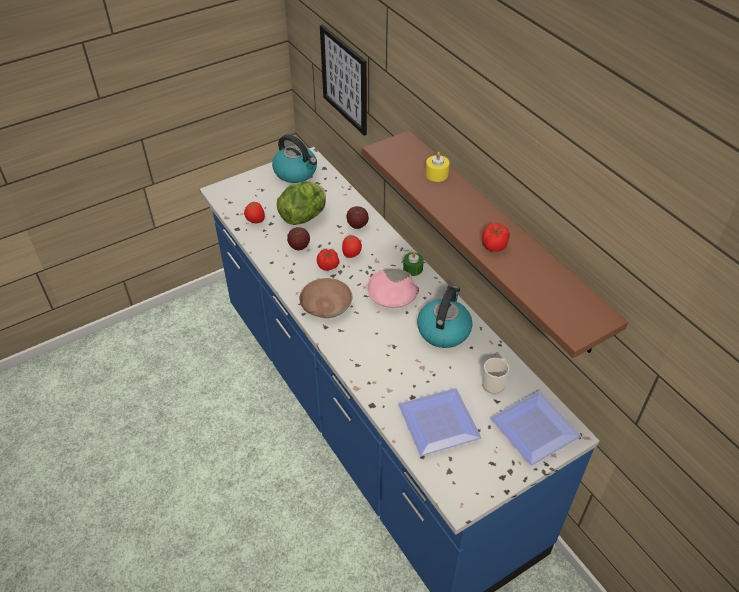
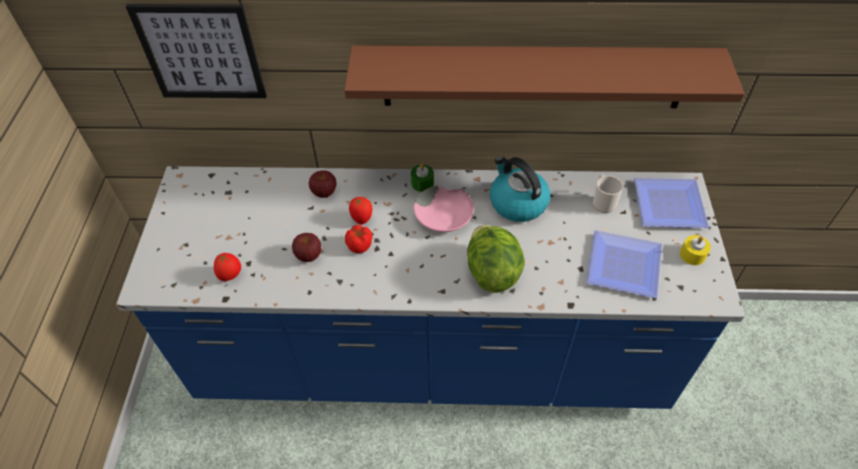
camera: 55 degrees left, 5 degrees up
(296, 172) = (191, 201): kettle -> none
(304, 216) = (268, 229): lettuce -> lettuce (492, 271)
(325, 304) = (411, 275): brown bowl -> none
(436, 174) = (441, 60): yellow candle -> yellow candle (692, 255)
(493, 246) = (577, 74): tomato -> none

